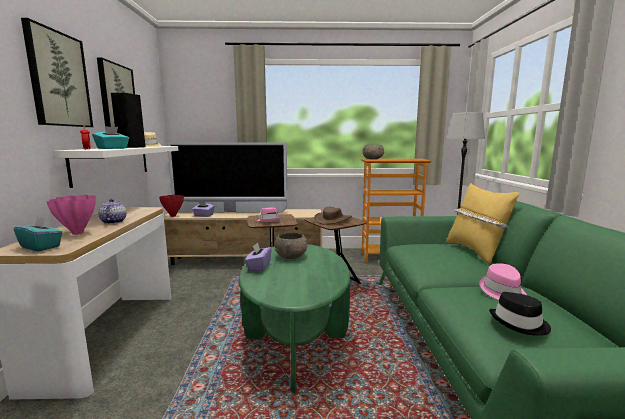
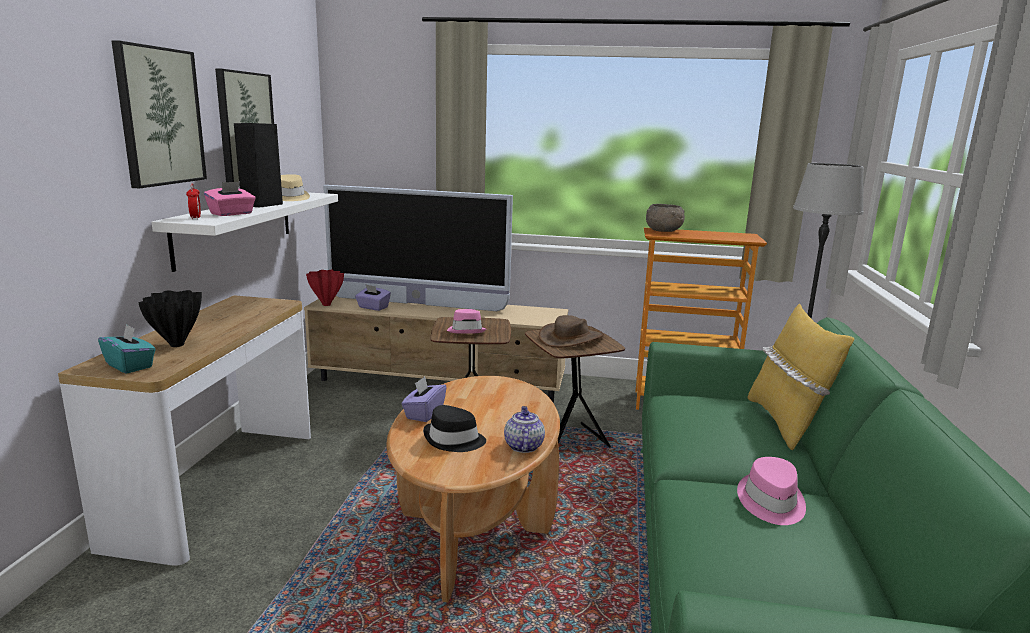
camera: 10 degrees right, 5 degrees up
(78, 233) = (178, 344): pink vase -> black vase
(112, 148) = (232, 214): turquoise tissue box -> pink tissue box
(113, 222) = (227, 326): teapot -> teapot (523, 446)
(291, 256) = (480, 400): grey bowl -> none
(296, 338) = (475, 524): green coffee table -> brown coffee table
(520, 323) = (755, 556): black hat -> black hat (454, 440)

